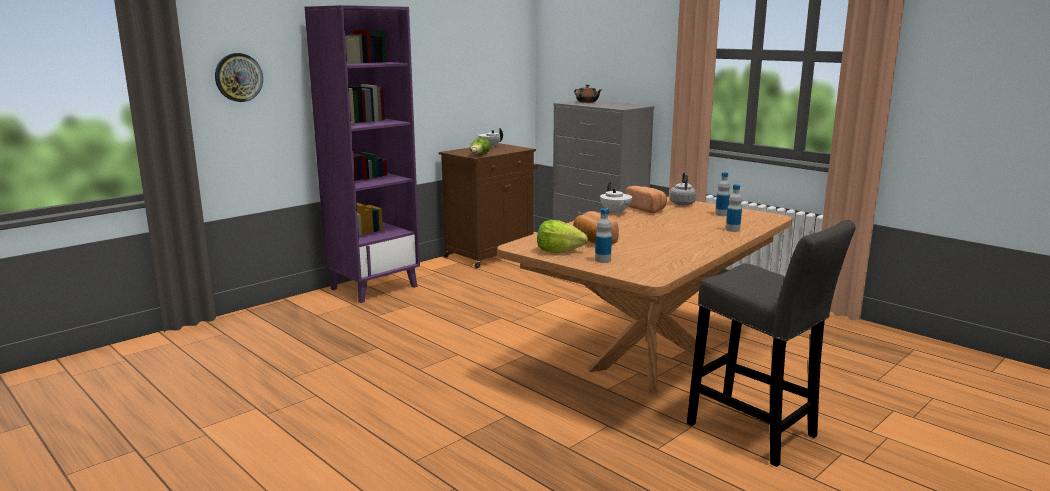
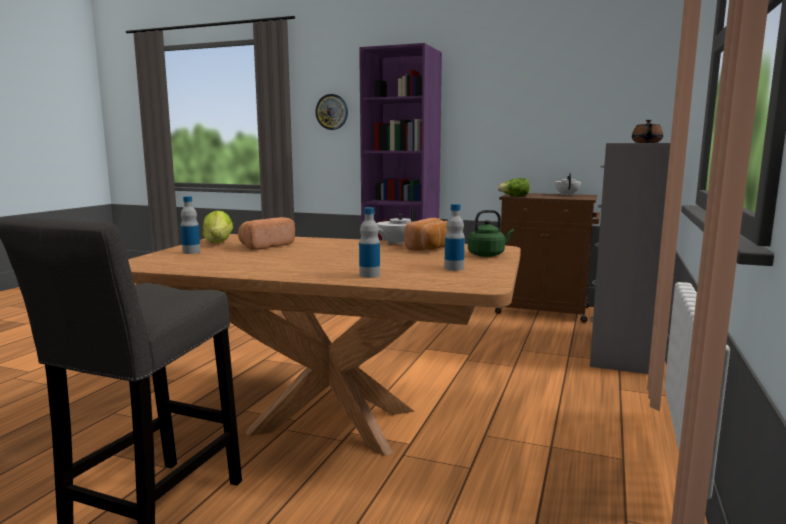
camera: 65 degrees right, 5 degrees down
(682, 203) = (488, 255): grey kettle -> green kettle

